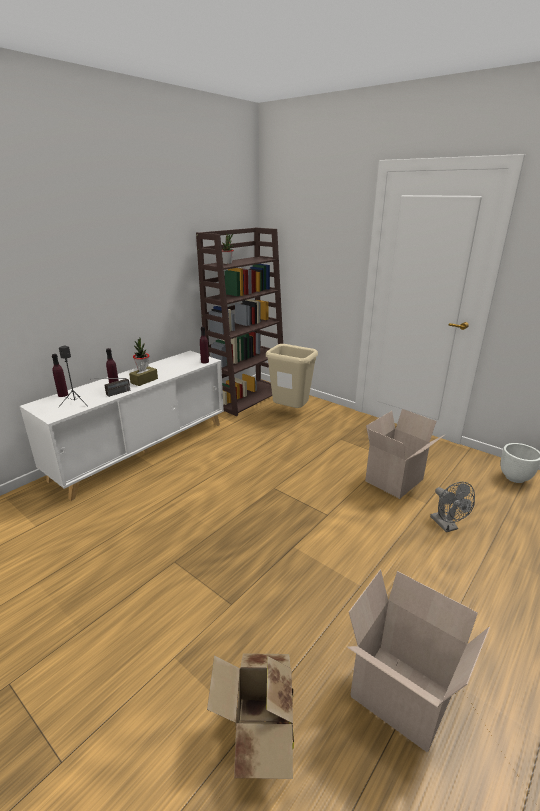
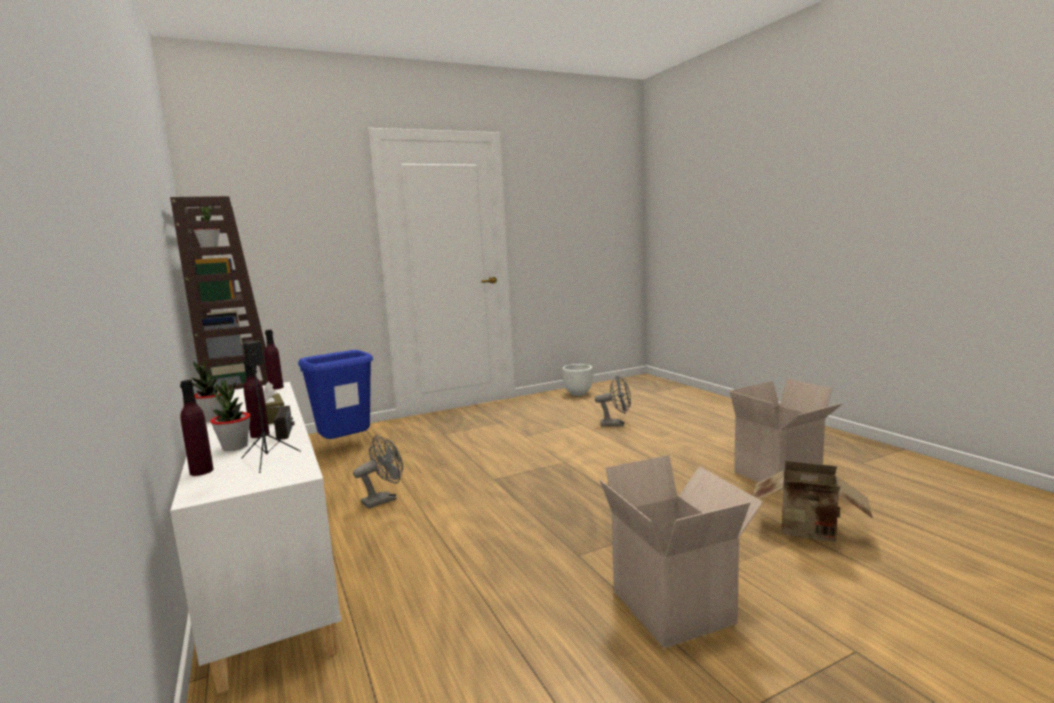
camera: 65 degrees left, 15 degrees down
(96, 389) = (235, 447): none -> potted plant
(222, 455) = (383, 499): none -> grey fan
(290, 412) = (346, 446): beige trash can -> blue trash can
(395, 481) = (542, 427): cardboard box -> cardboard box (676, 607)

